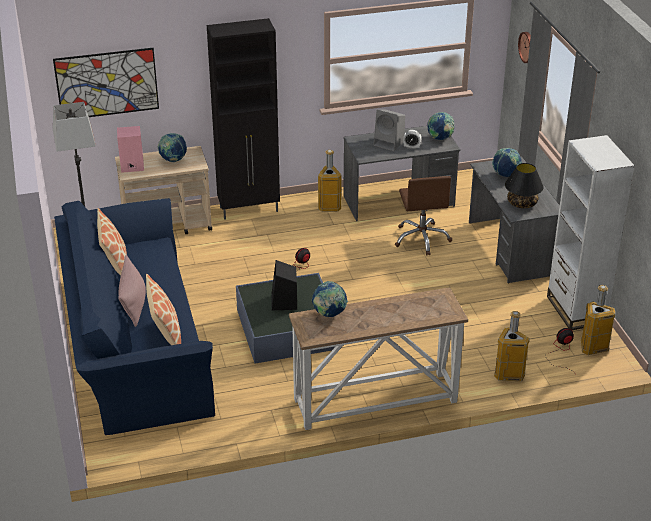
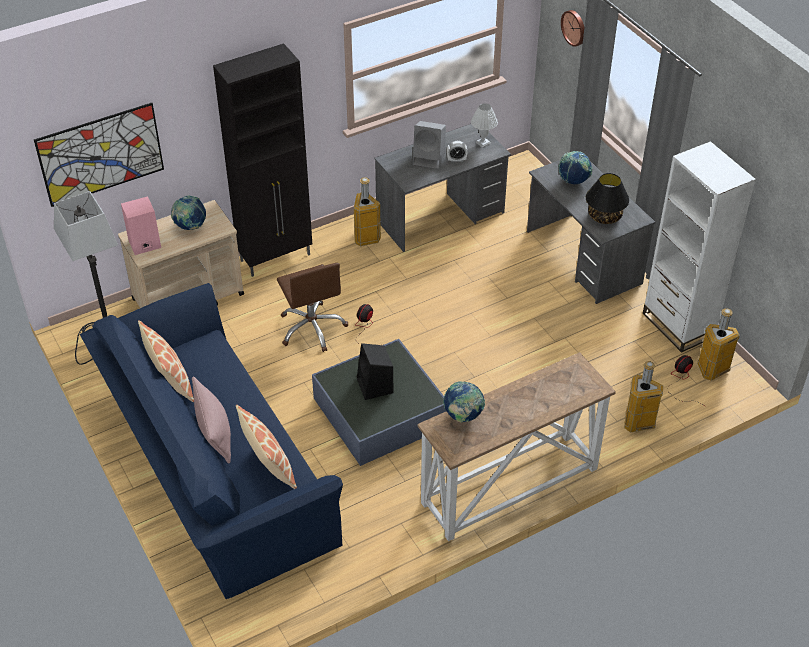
camera: 15 degrees left, 10 degrees up
(422, 238) = (483, 262): brown office chair -> brown office chair (312, 328)
(440, 139) = (483, 143): globe -> white table lamp

